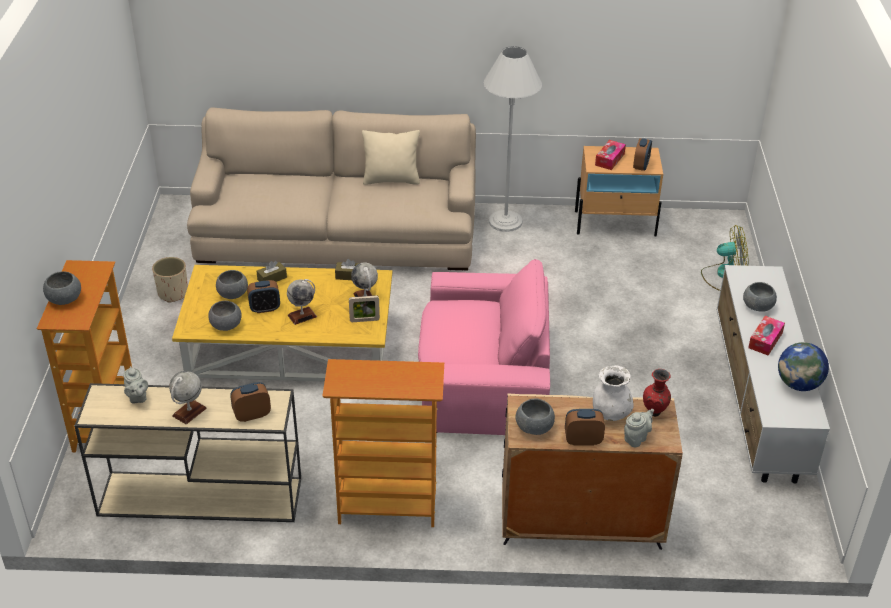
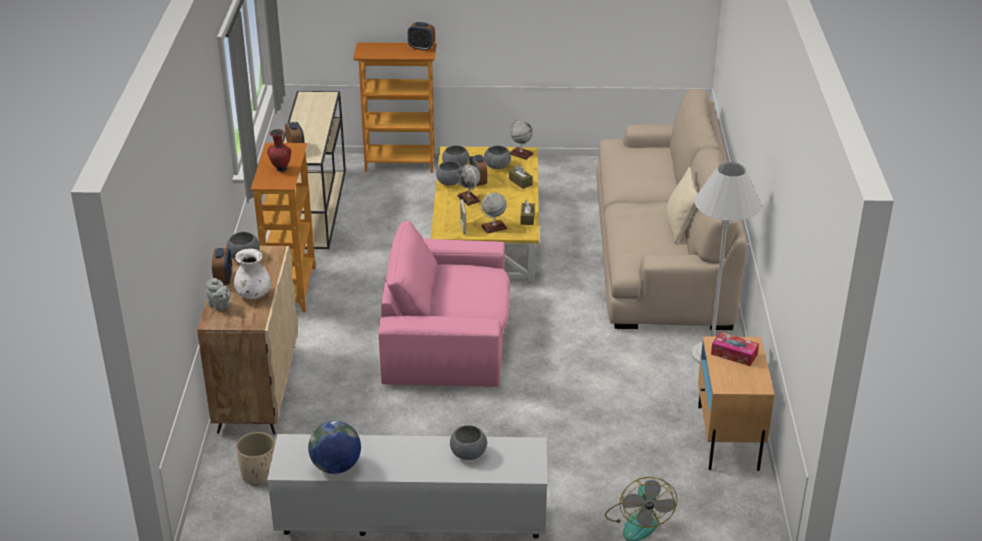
camera: 90 degrees right, 5 degrees down
(64, 299) = (389, 47): grey bowl -> grey bowl (450, 182)
(137, 398) = (321, 108): grey teapot -> none
(173, 293) = (557, 176): beige planter -> beige planter (259, 474)
(189, 412) = (303, 127): globe -> globe (521, 154)
(483, 378) = (447, 337): pink armchair -> pink armchair turned 90 degrees clockwise
(641, 166) = (726, 377): alarm clock -> alarm clock (421, 48)
(654, 413) = (249, 318): red vase -> red vase (280, 169)
(765, 340) = (409, 452): tissue box -> none

